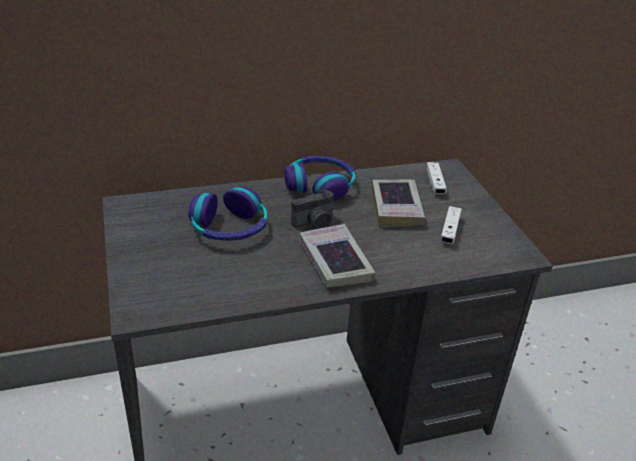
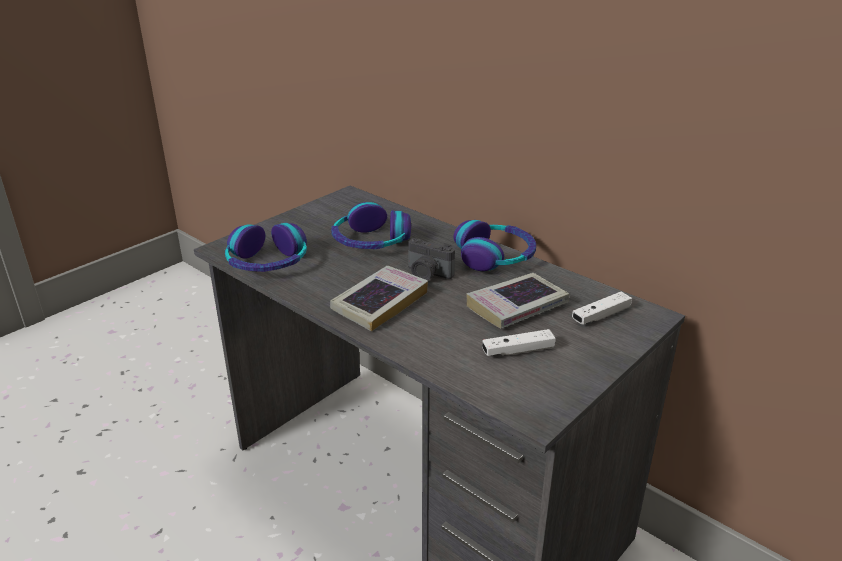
camera: 60 degrees right, 5 degrees down
(200, 296) = (267, 262): none -> headphones

